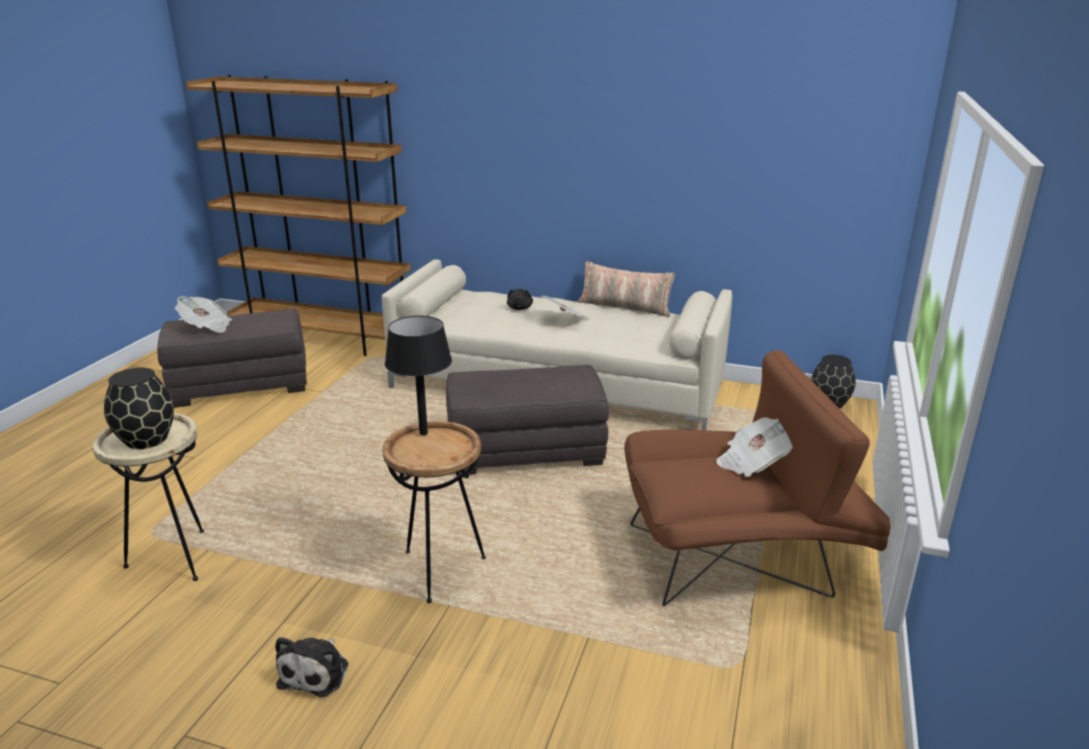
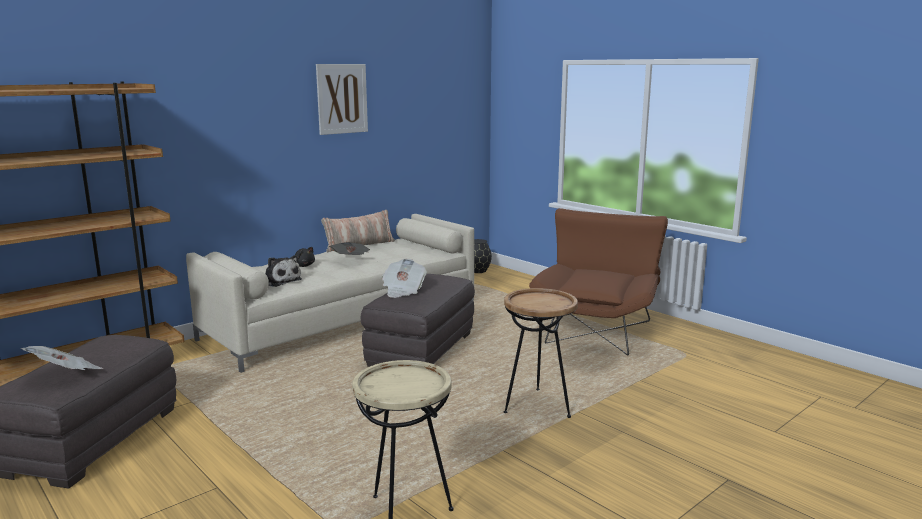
camera: 60 degrees left, 10 degrees down
(147, 439) = (407, 382): black vase -> none
(316, 672) = (617, 470): plush toy -> plush toy (280, 281)
(423, 433) = (520, 299): black table lamp -> none
(633, 116) = (342, 99): none -> picture
(752, 463) = (592, 268): newspaper -> newspaper (403, 290)

